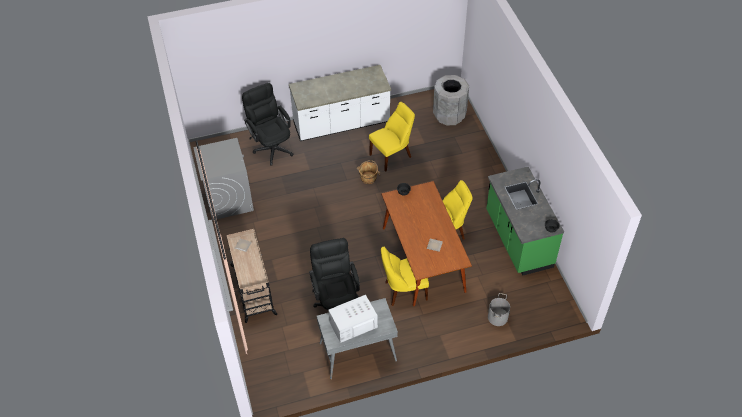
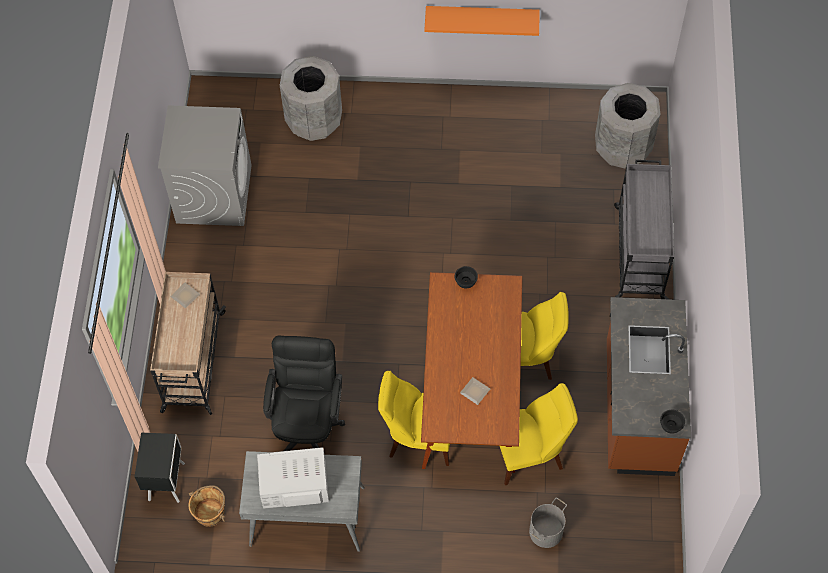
camera: 20 degrees right, 10 degrees up
(265, 359) = (167, 481): none -> black nightstand
(271, 146) = (314, 120): black office chair -> grey trash can
(341, 124) = (440, 112): white counter -> none
(356, 57) = (482, 15): none -> orange shelf
(368, 178) = (443, 223): brown bucket -> brown bucket (210, 512)
(392, 155) = (498, 194): yellow chair -> yellow chair (530, 454)
(482, 163) = (639, 252): none -> grey cart
(518, 240) = (637, 408): green counter -> brown counter

